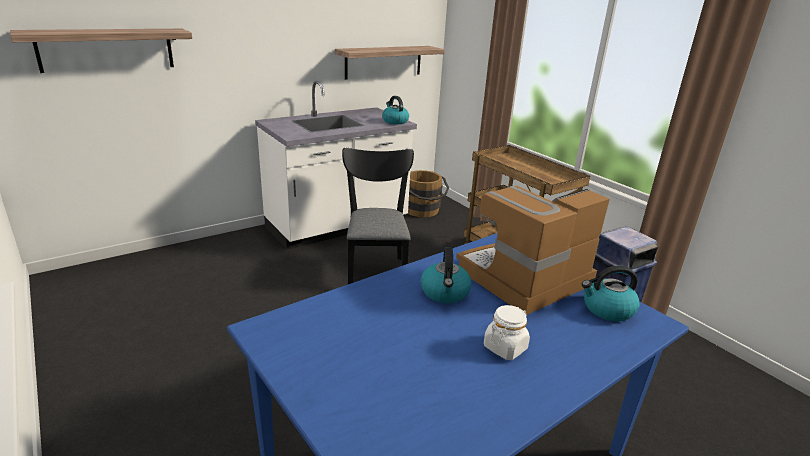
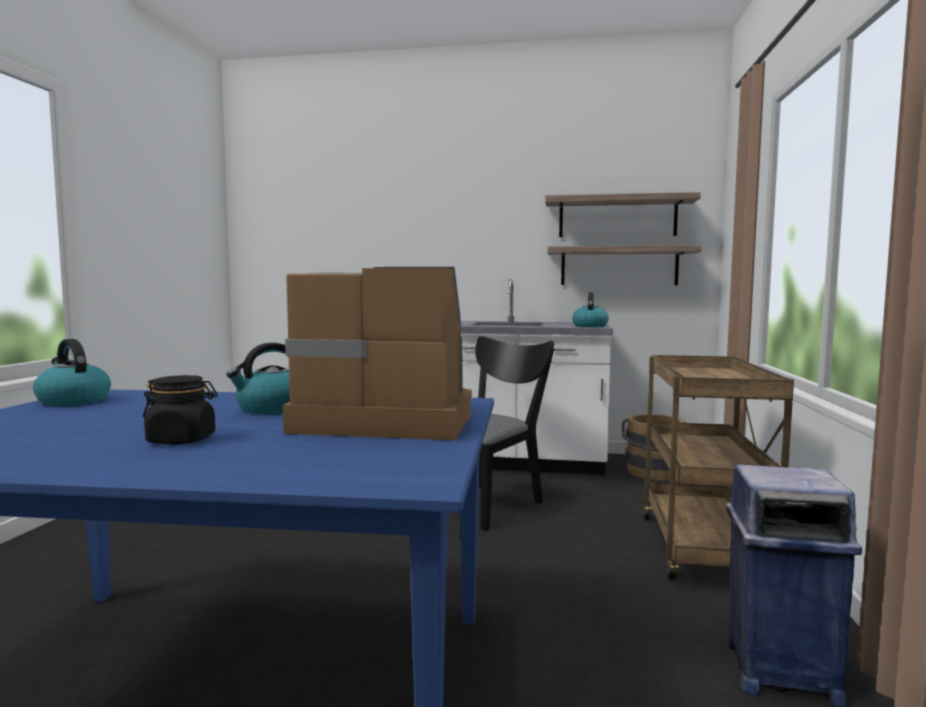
camera: 45 degrees right, 20 degrees down
(107, 49) = (323, 244): shelf -> shelf (617, 217)
(505, 347) = (182, 440): white jar -> black jar
(607, 309) = (393, 455): kettle -> kettle (73, 401)

